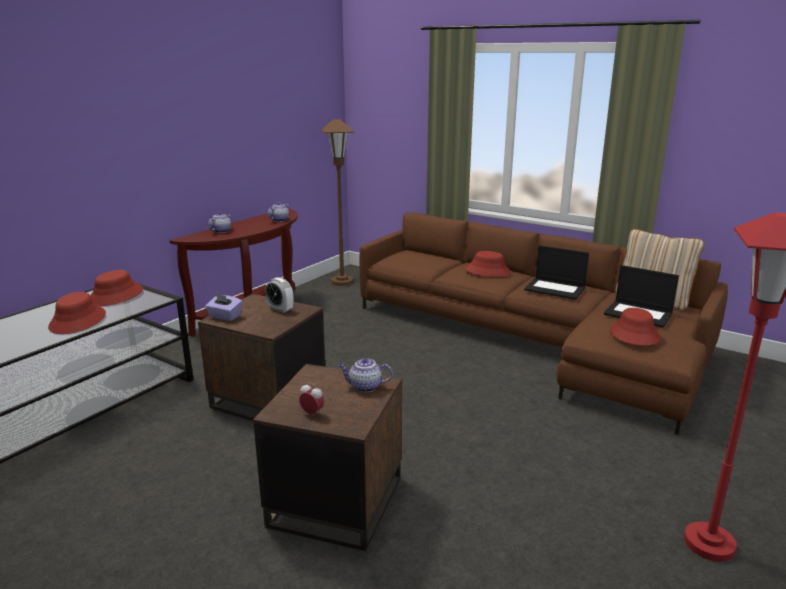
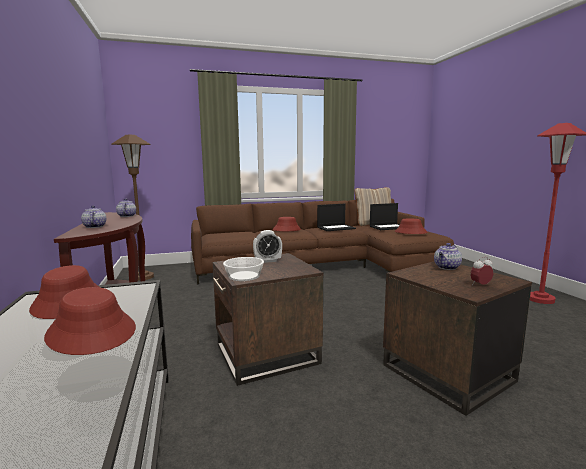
camera: 50 degrees left, 10 degrees down
(225, 317) = (244, 276): purple tissue box -> bowl

